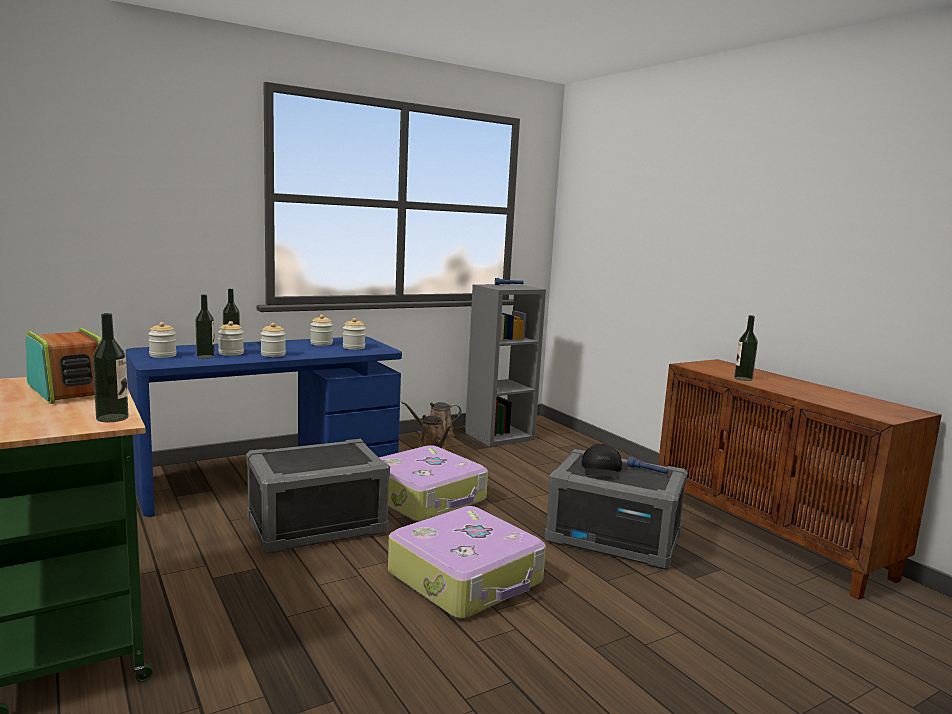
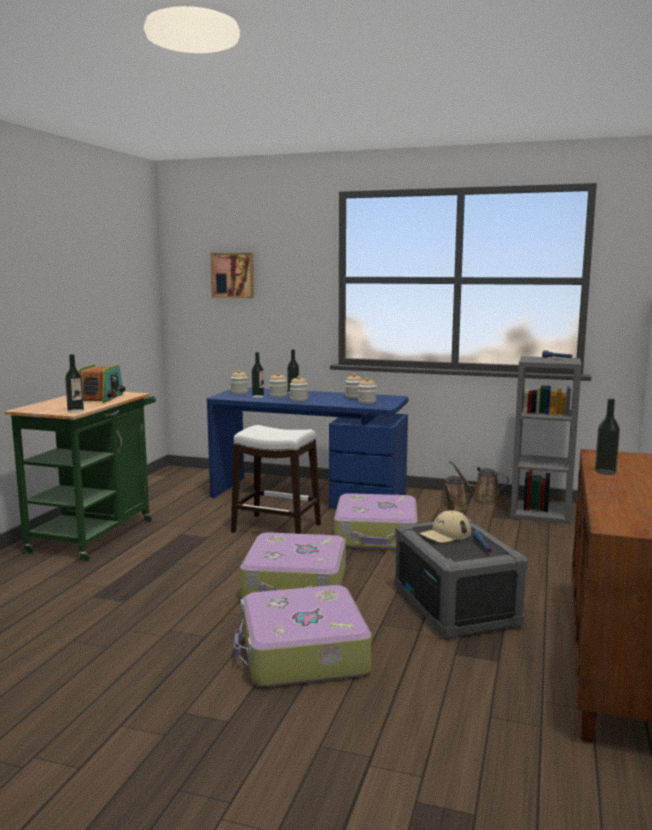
camera: 50 degrees right, 0 degrees up
(96, 180) = (233, 275): none -> picture
(316, 526) = (276, 528): grey storage box -> white stool
(601, 469) = (445, 534): black cap -> beige cap
(617, 642) = (302, 653): none -> suitcase

